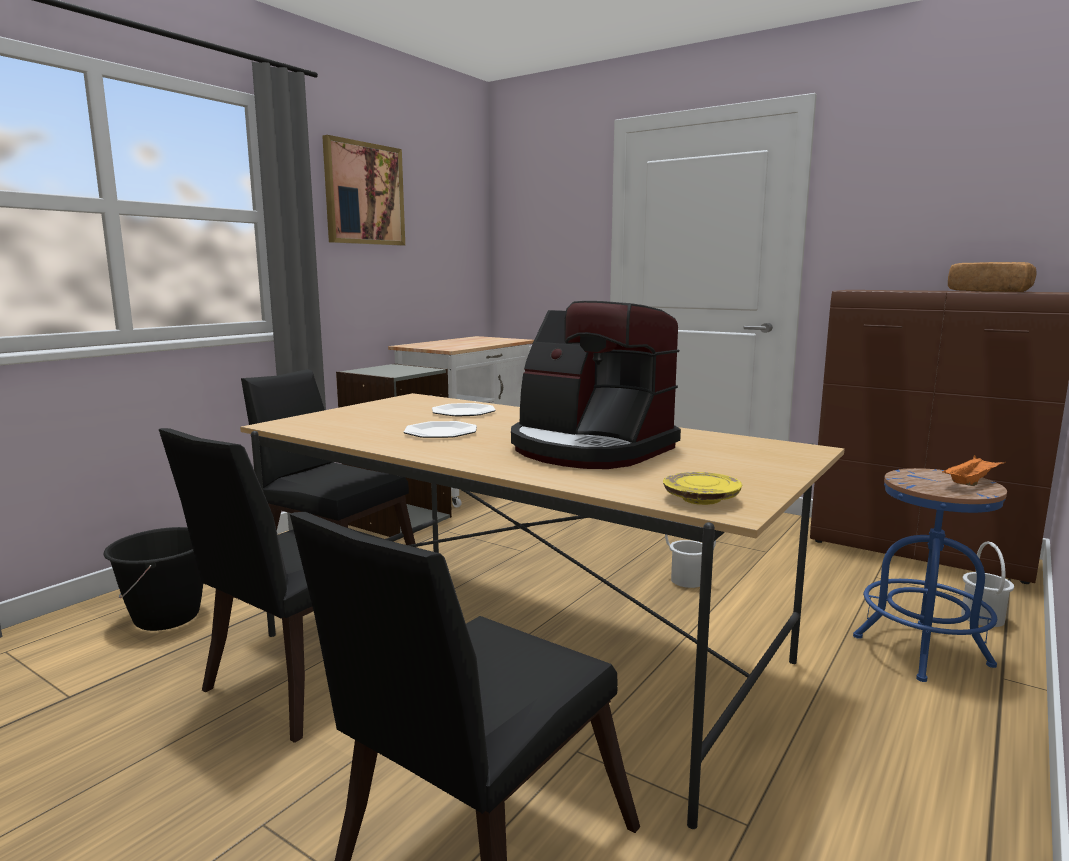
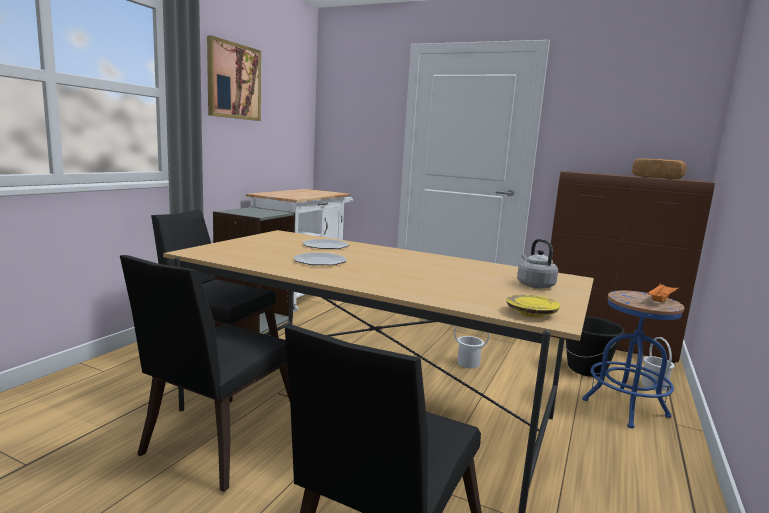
camera: 10 degrees left, 0 degrees up
(167, 617) = (92, 398): black bucket -> black bucket (586, 369)
(589, 449) = (432, 275): coffee machine -> none
(737, 460) = (534, 285): none -> grey kettle

